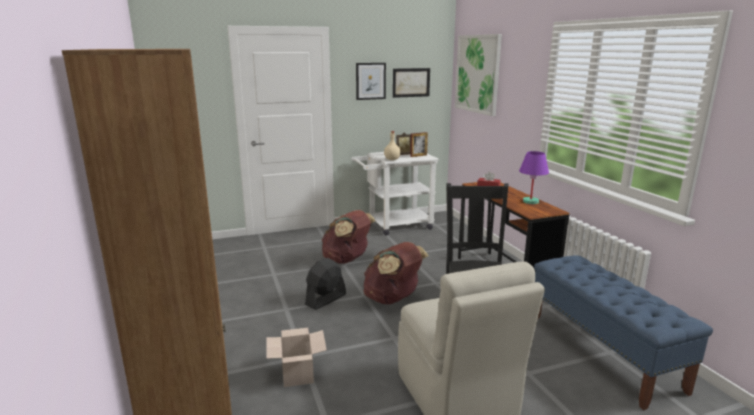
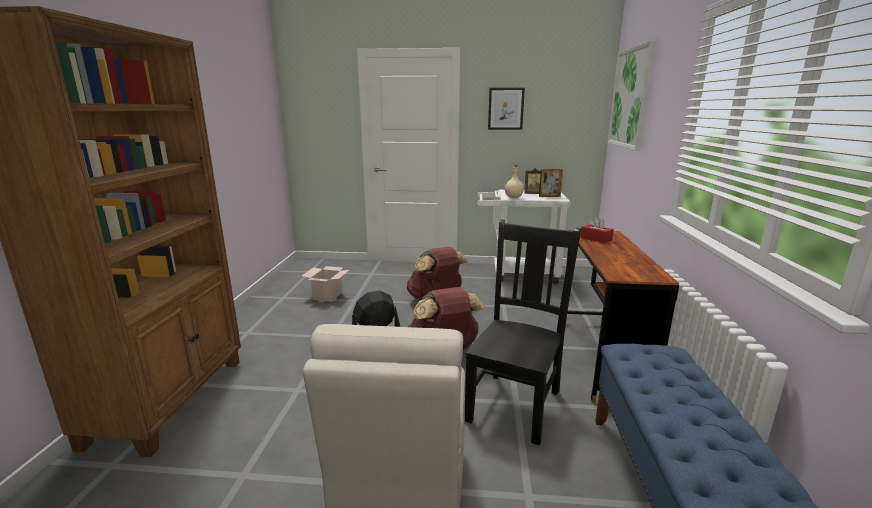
camera: 25 degrees right, 0 degrees up
(297, 373) = (275, 405): cardboard box -> cardboard box (327, 295)
(411, 82) = (556, 111): picture -> none
(531, 201) = (636, 261): purple table lamp -> none

